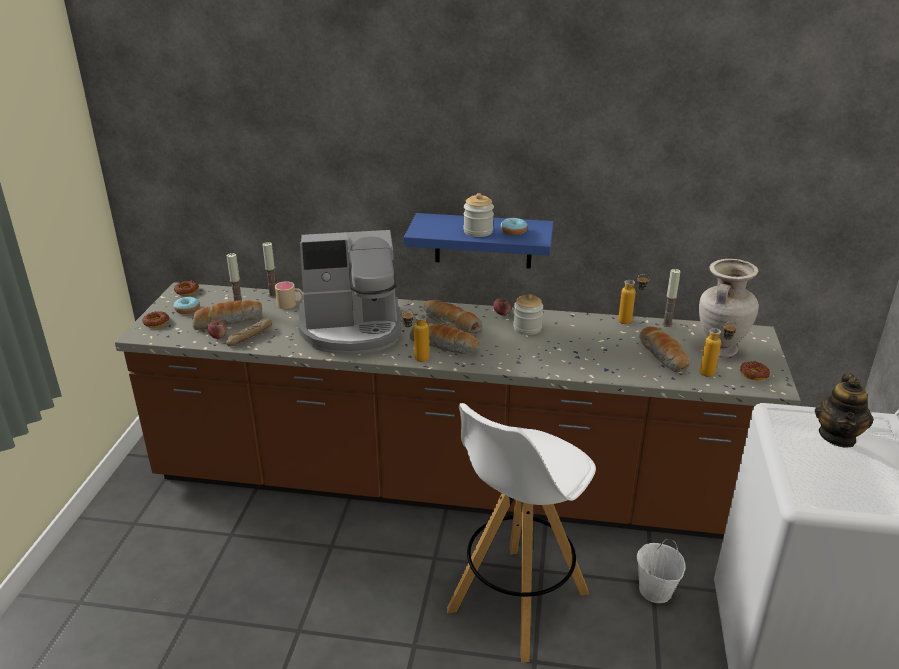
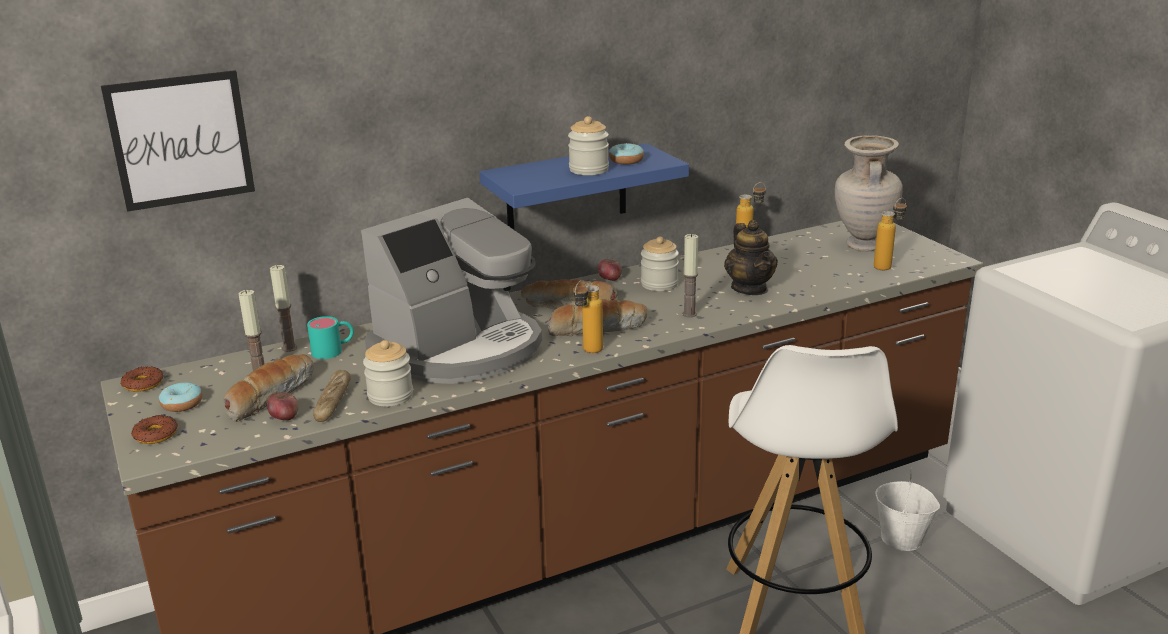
camera: 35 degrees left, 5 degrees down
(223, 153) = (181, 140): none -> picture
(279, 344) = (390, 396): none -> jar
(291, 304) = (333, 350): beige mug -> turquoise mug
(664, 356) = (825, 266): bread -> none
(667, 324) = (784, 239): candle -> candle (689, 314)
(754, 374) = (919, 255): donut -> none
(837, 436) = (1075, 271): teapot -> teapot (750, 288)

